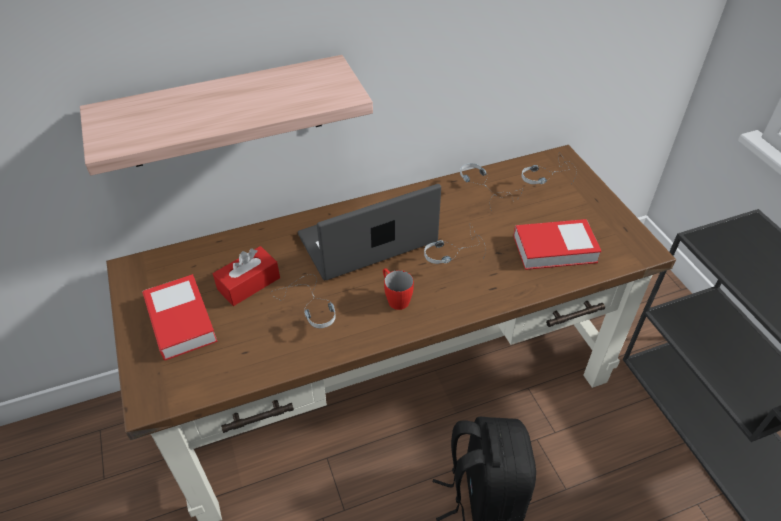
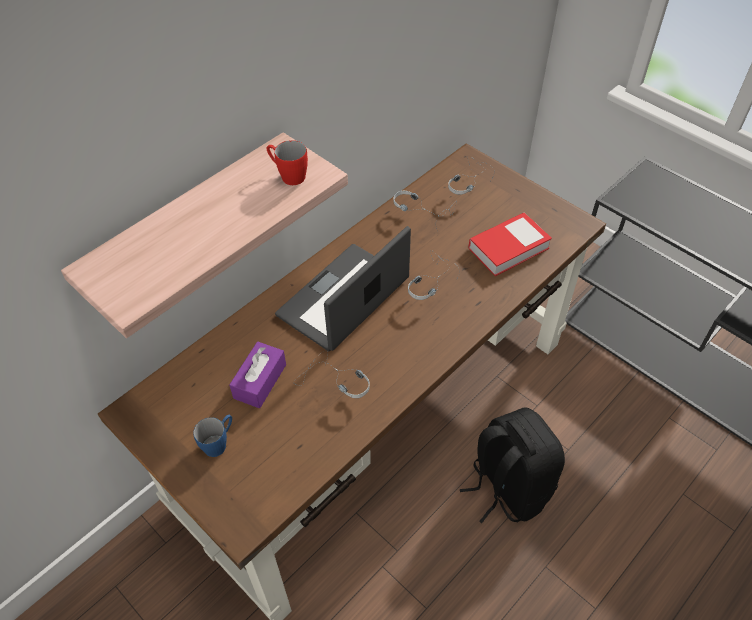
camera: 25 degrees left, 5 degrees up
(181, 321) = (219, 442): book -> blue mug
(249, 283) = (260, 381): red tissue box -> purple tissue box
(395, 298) = (402, 343): red mug -> red mug (288, 175)

